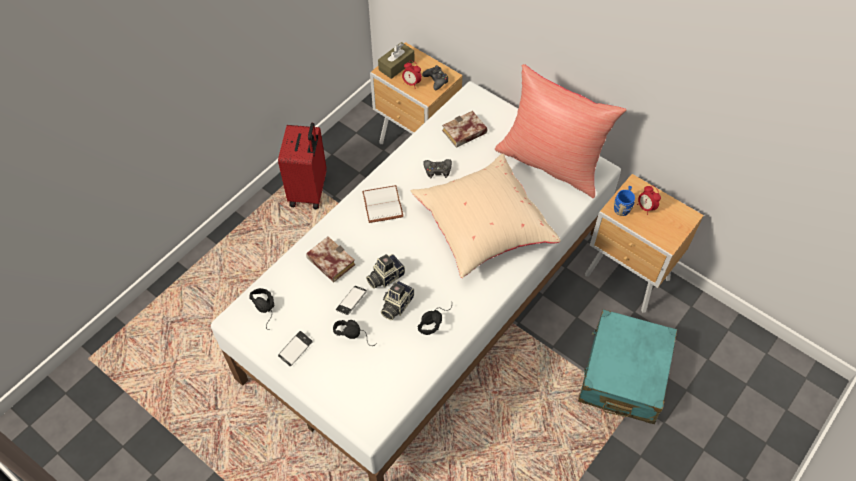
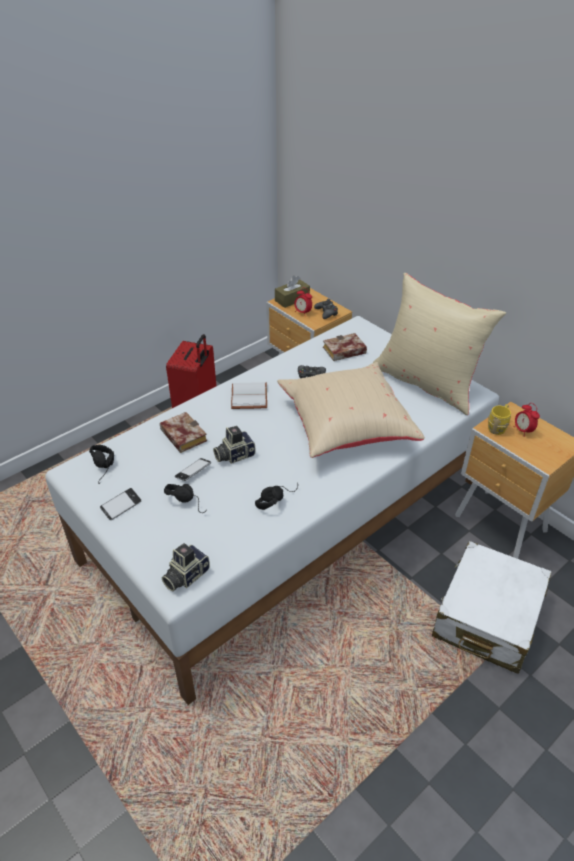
camera: 10 degrees right, 15 degrees down
(396, 305) = (238, 480): camera -> camera (185, 575)
(551, 163) = (426, 382): red pillow -> beige pillow
(623, 206) = (498, 427): blue mug -> yellow mug
(623, 374) = (487, 617): turquoise suitcase -> white suitcase

